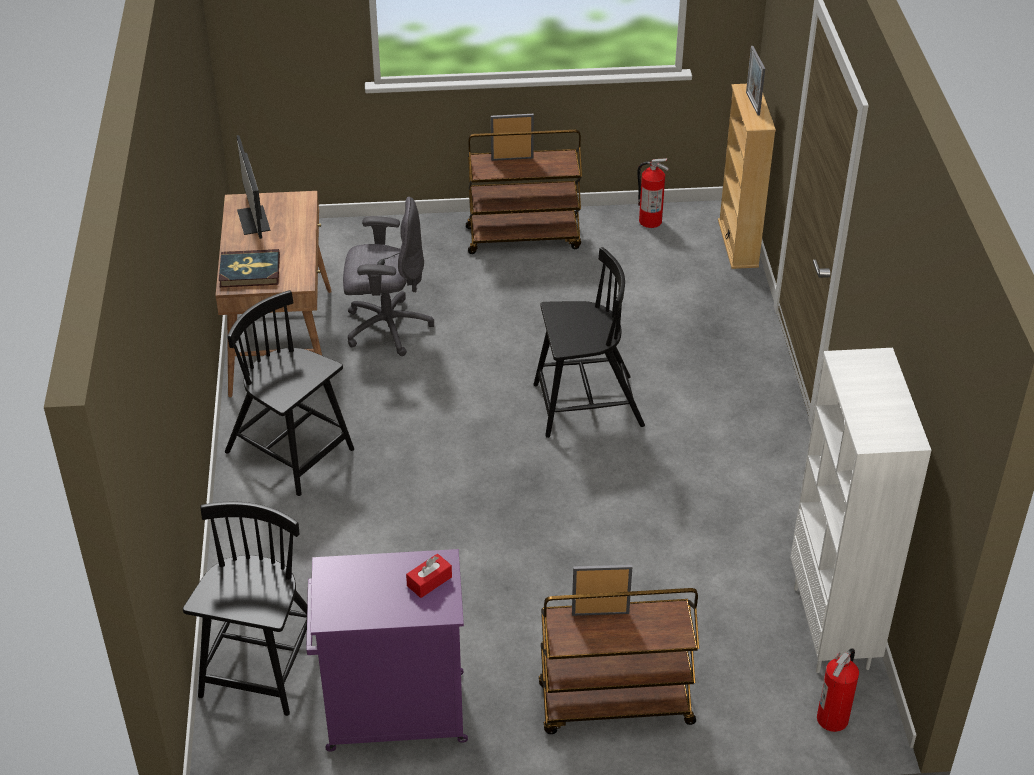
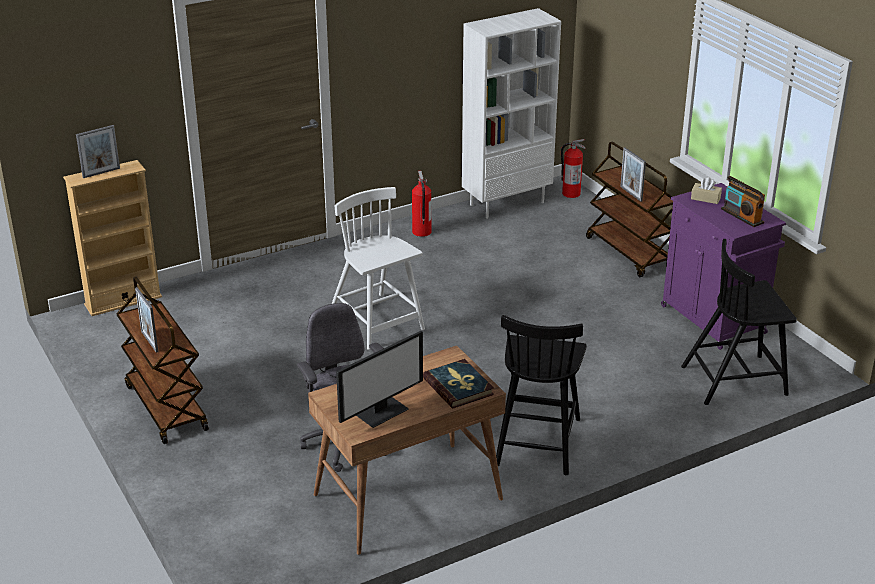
camera: 115 degrees left, 10 degrees down
(358, 594) = (742, 216): none -> radio
(429, 581) = (705, 198): red tissue box -> beige tissue box
(585, 406) = (377, 322): black chair -> white chair
(650, 221) = (107, 348): fire extinguisher -> fire extinguisher (421, 232)

